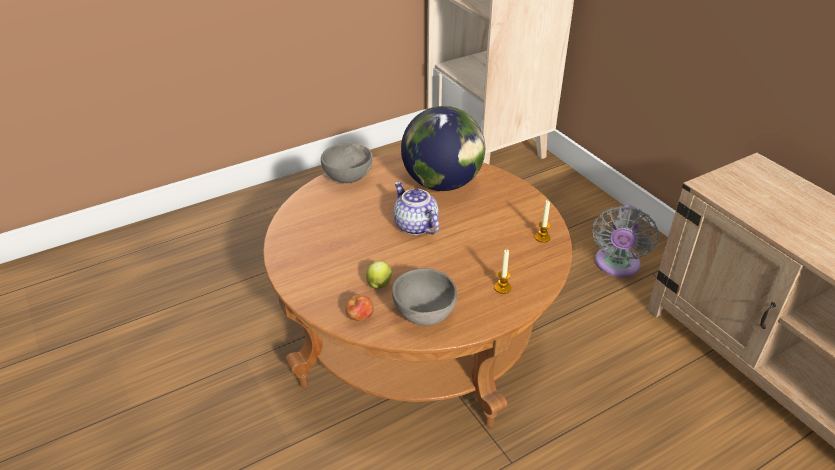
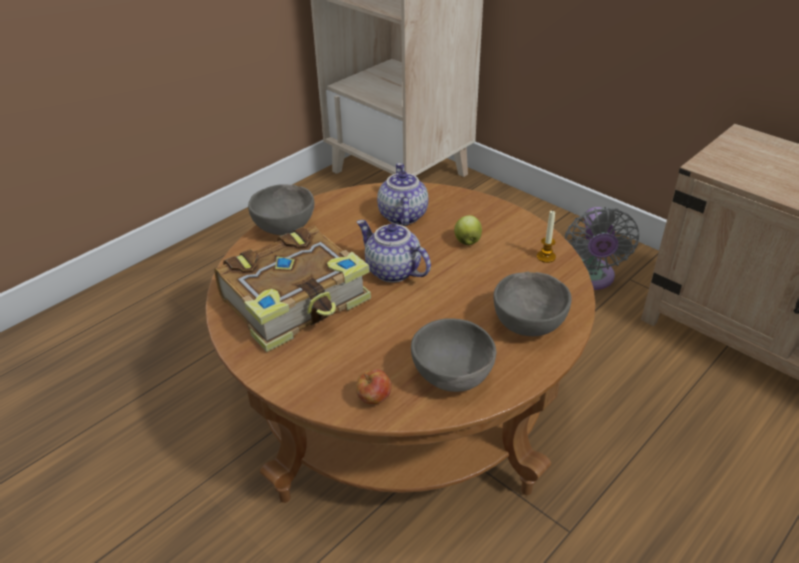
camera: 15 degrees left, 0 degrees up
(334, 235) = (297, 301): none -> book
(379, 284) = (380, 351): apple -> apple (467, 241)
(441, 183) = (401, 215): globe -> teapot
(502, 288) = (529, 325): candle -> grey bowl

